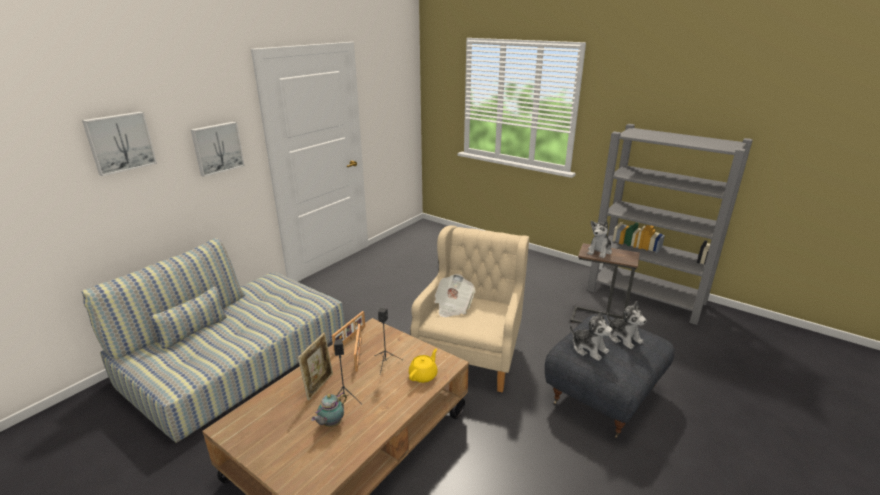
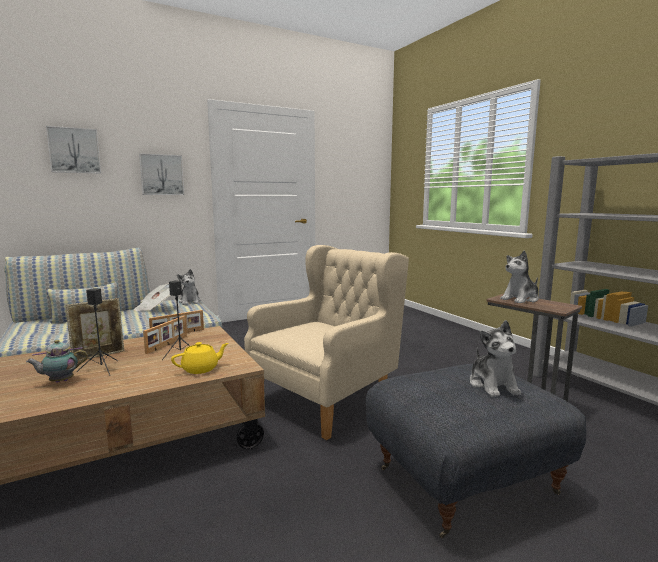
camera: 25 degrees right, 15 degrees down
(452, 306) = (305, 328): newspaper -> newspaper (155, 307)
(589, 349) = (426, 385): plush toy -> plush toy (190, 302)

